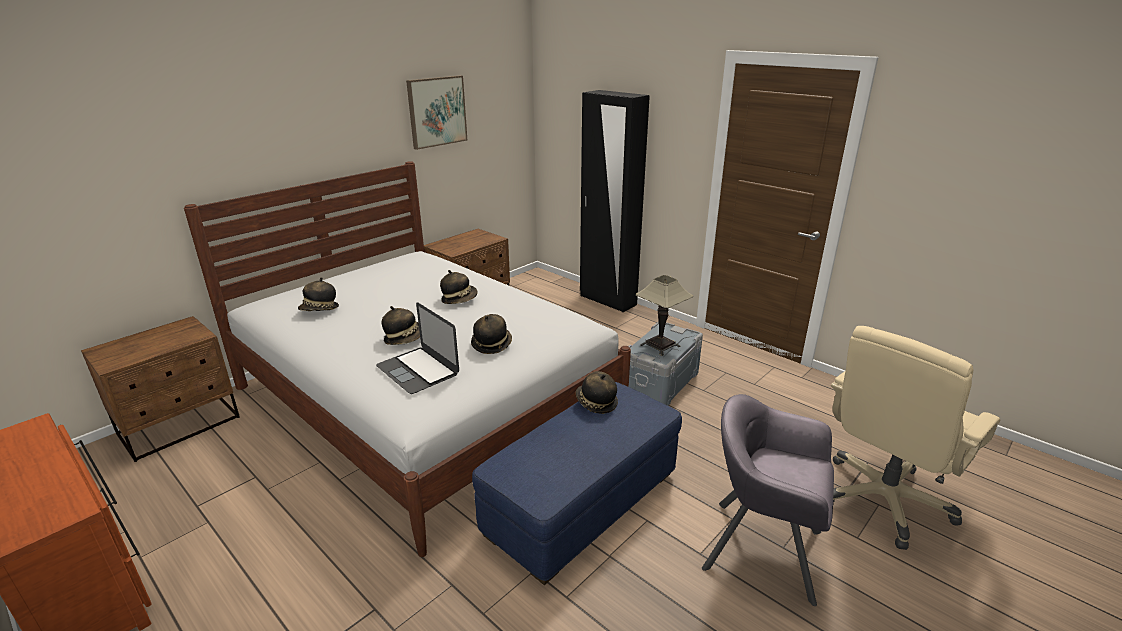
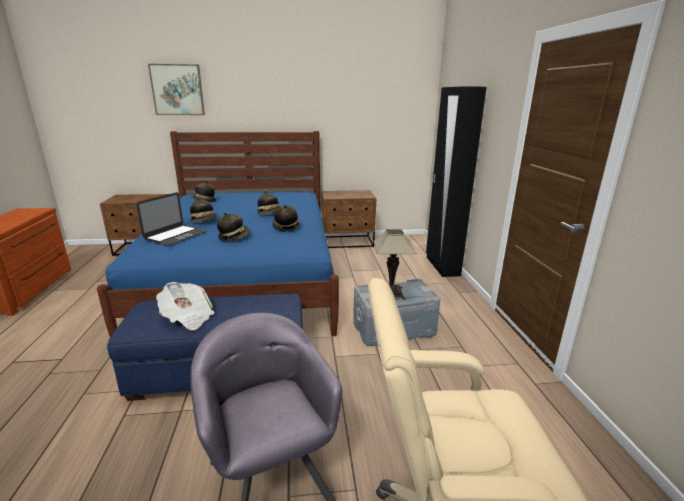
camera: 40 degrees right, 5 degrees down
(418, 370) = (176, 235): laptop -> laptop turned 150 degrees counterclockwise
(425, 400) = (245, 278): white bed -> blue bed
(437, 111) = (345, 100): picture -> picture (177, 90)
(573, 453) = (187, 317): none -> newspaper
(595, 403) = (257, 299): hat -> hat (286, 227)

